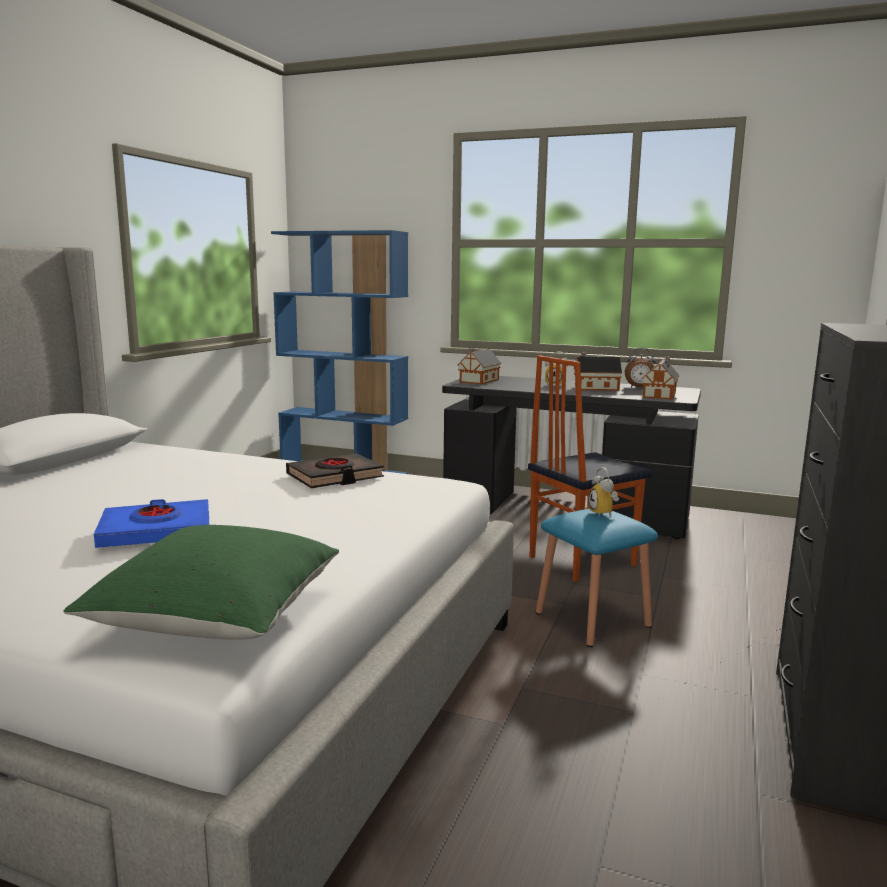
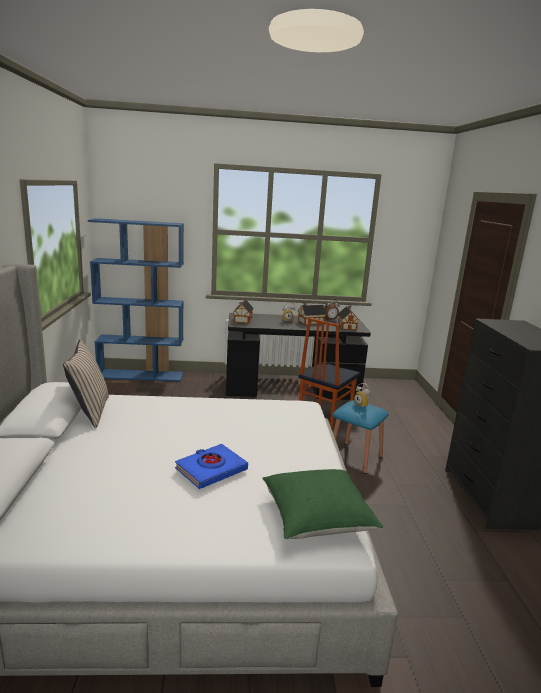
camera: 25 degrees left, 5 degrees up
(113, 458) = (89, 412): none -> beige pillow
(335, 477) = (244, 409): black book -> none

